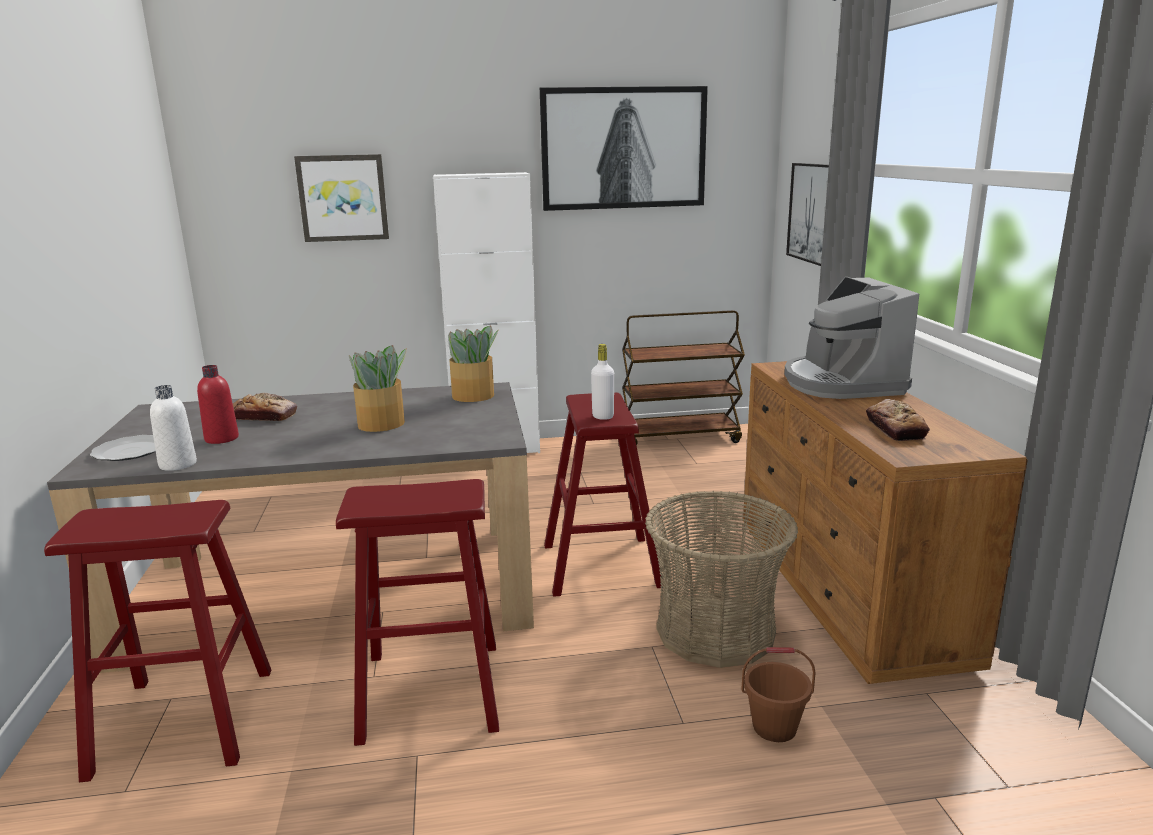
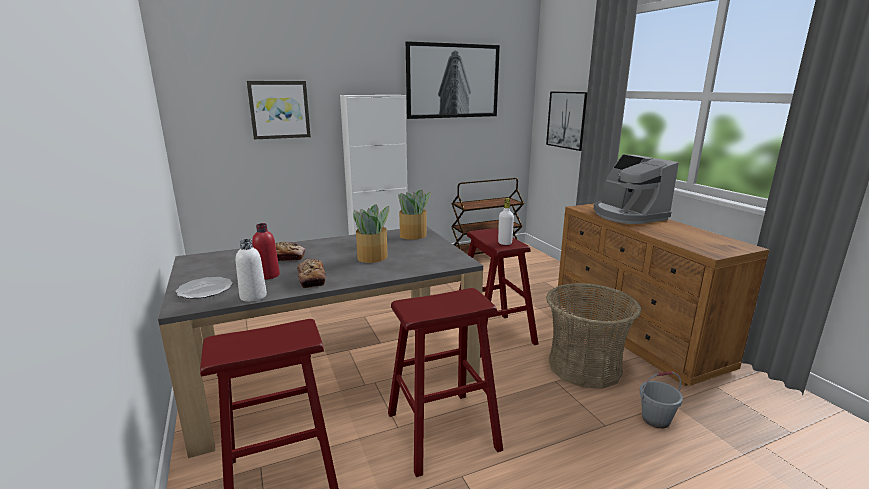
camera: 15 degrees left, 0 degrees up
(774, 727) = (656, 420): brown bucket -> grey bucket
(895, 429) = (687, 238): bread -> bread (311, 278)

